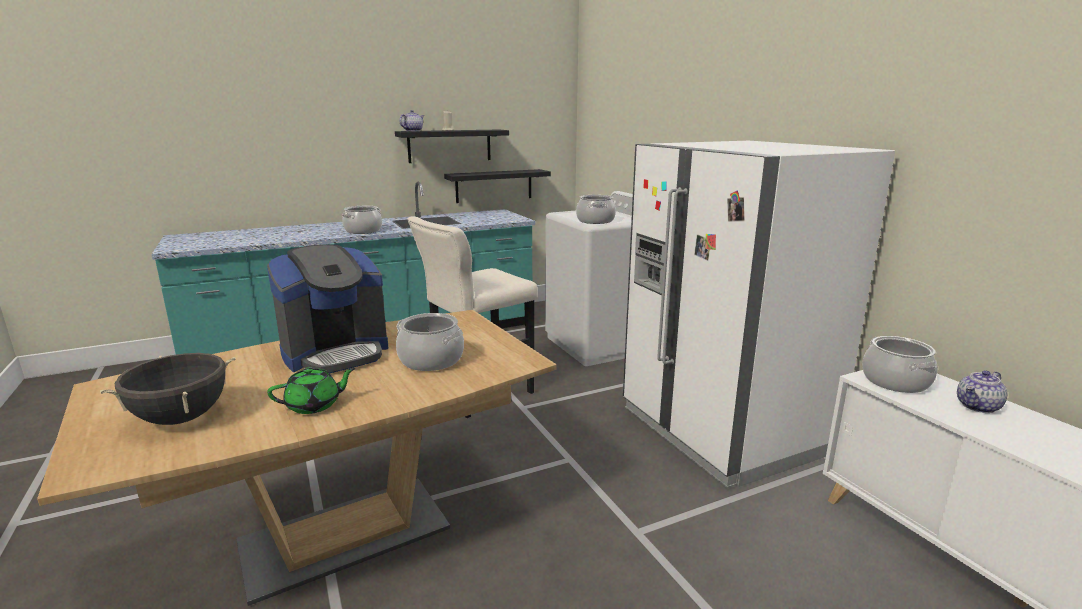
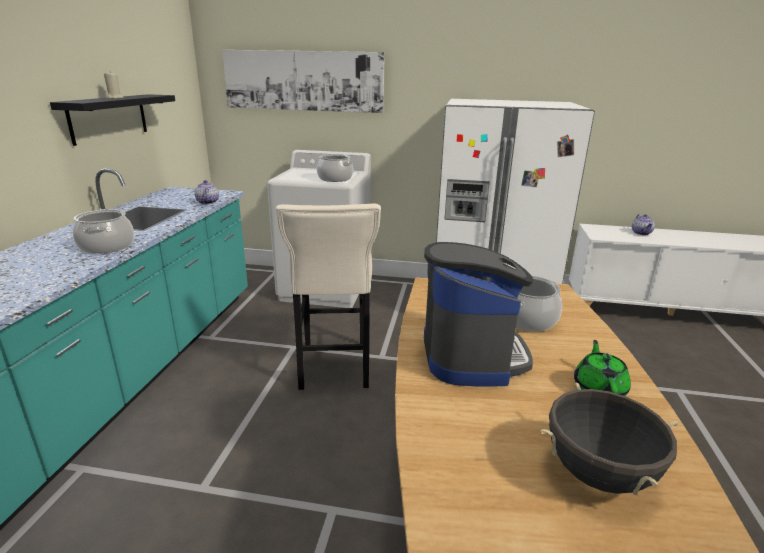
camera: 55 degrees left, 5 degrees up
(412, 131) = (82, 101): teapot -> teapot (207, 202)
(494, 186) = (153, 162): black shelf -> none
(634, 119) = (303, 81): none -> picture
(896, 381) = (605, 233): cooking pot -> none

